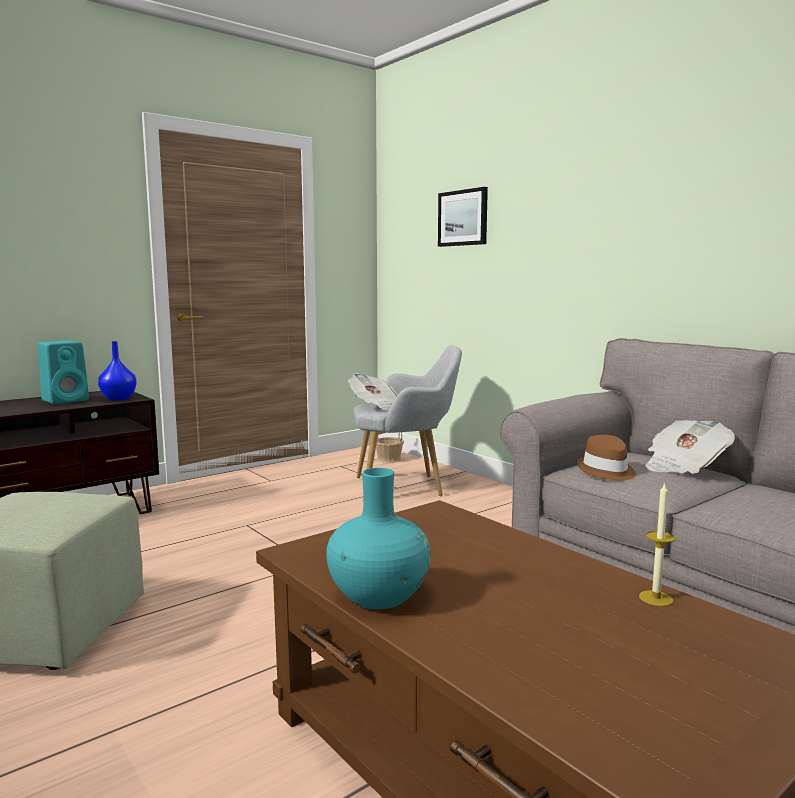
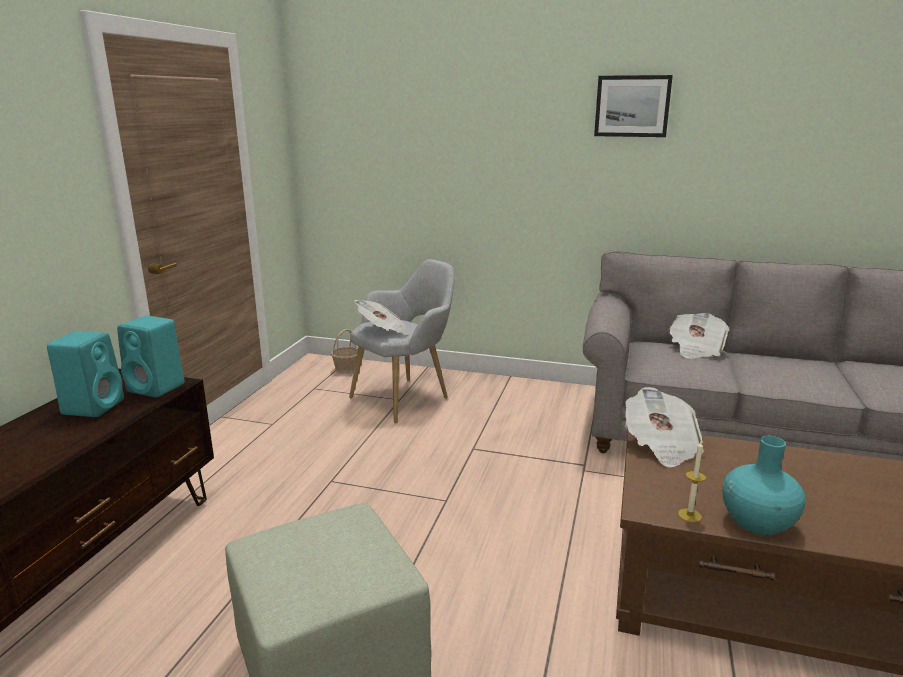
camera: 35 degrees left, 10 degrees up
(119, 399) = (158, 388): blue vase -> turquoise speaker
(432, 519) = (661, 446): none -> newspaper
(463, 218) = (416, 131): picture -> picture (632, 106)
(606, 470) = (666, 365): brown hat -> none
(656, 598) = (857, 464): candle -> candle (689, 515)

